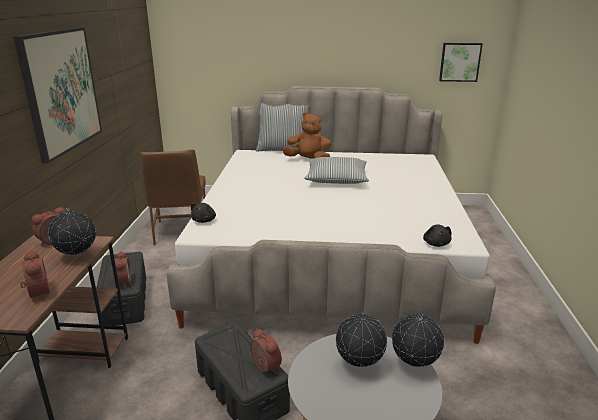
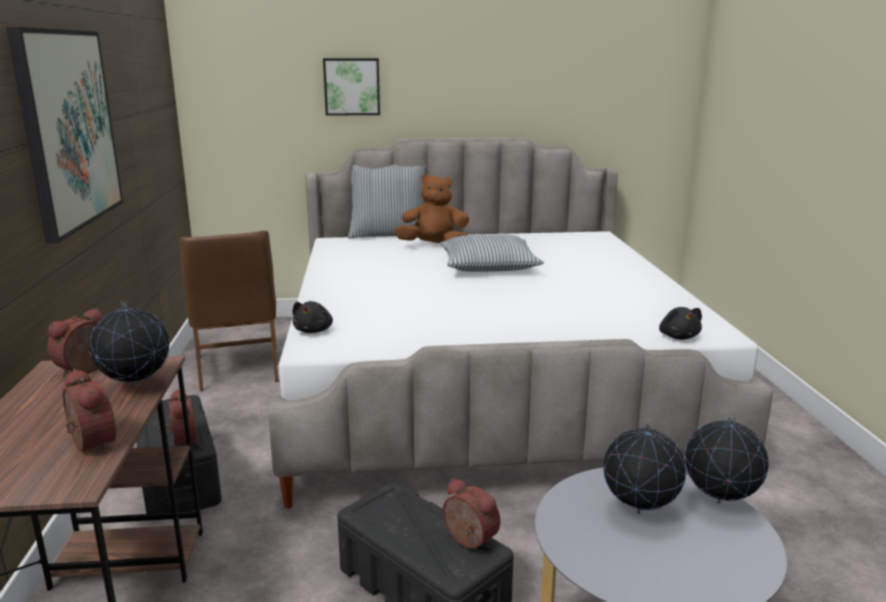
camera: 10 degrees left, 5 degrees down
(459, 62) = (635, 98): picture -> picture (352, 86)

